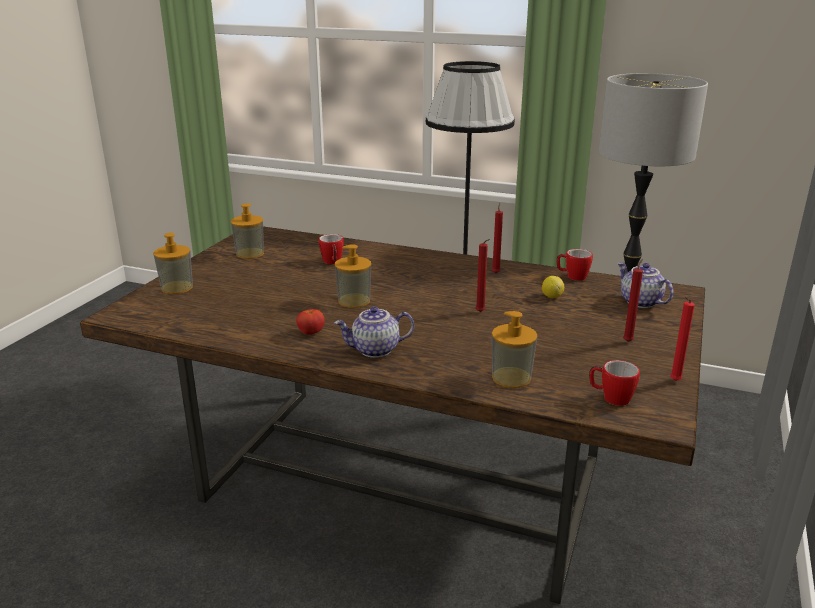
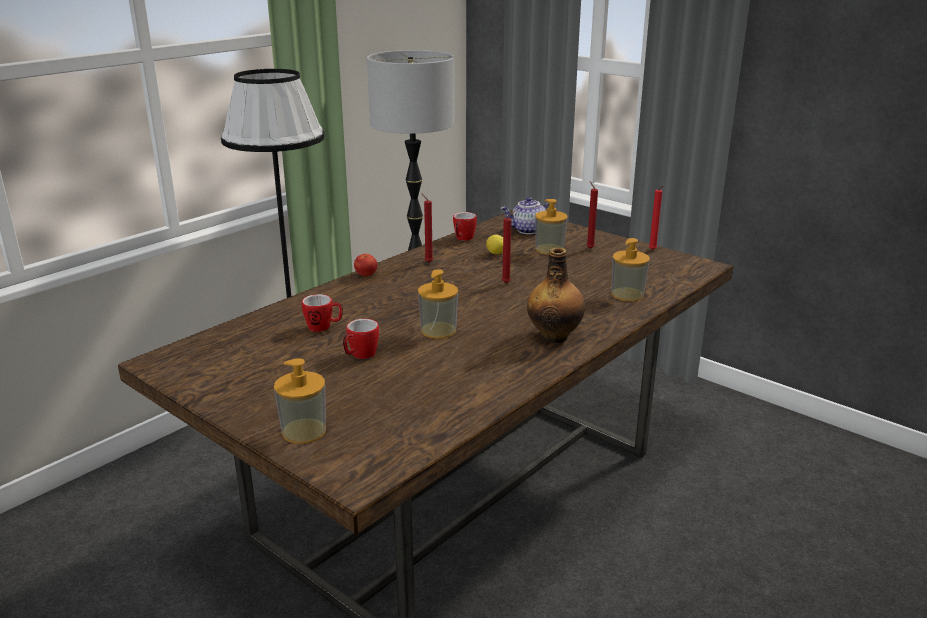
camera: 70 degrees left, 0 degrees up
(250, 253) = (236, 372): soap dispenser -> soap dispenser (549, 249)
(311, 333) = (499, 360): tomato -> tomato (366, 275)
(375, 350) = (555, 336): teapot -> bottle
(610, 398) = (668, 271): mug -> mug (360, 356)

